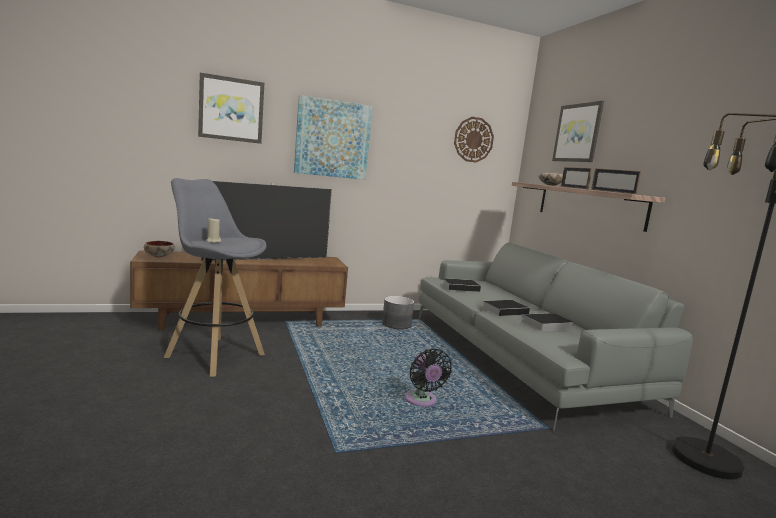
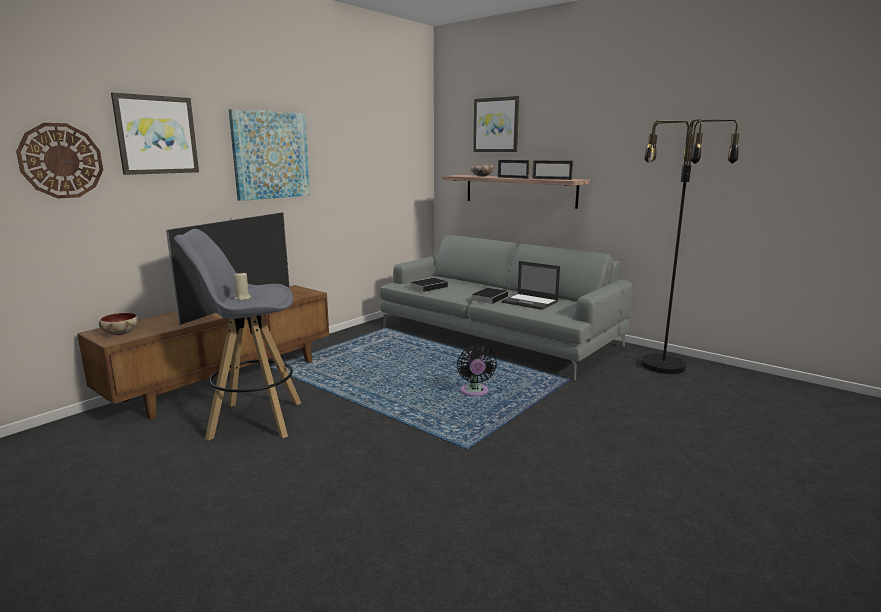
camera: 30 degrees left, 5 degrees up
(396, 324) = (373, 338): grey planter -> none
(422, 401) = (474, 392): black fan -> black fan turned 45 degrees clockwise
(473, 139) = (395, 137): wall clock -> wall clock (61, 161)
(545, 325) = (530, 302): book -> laptop

